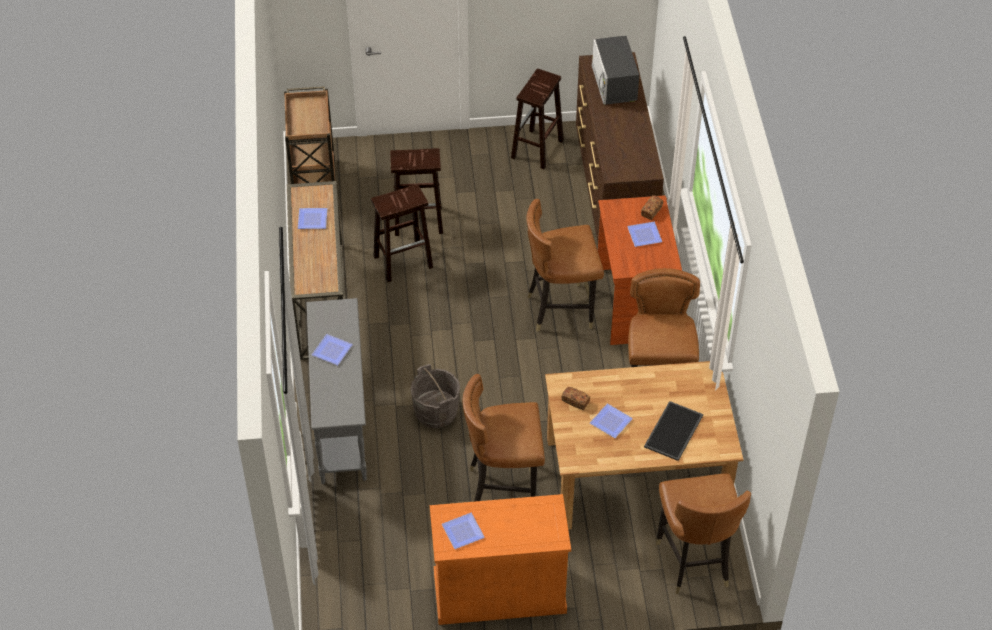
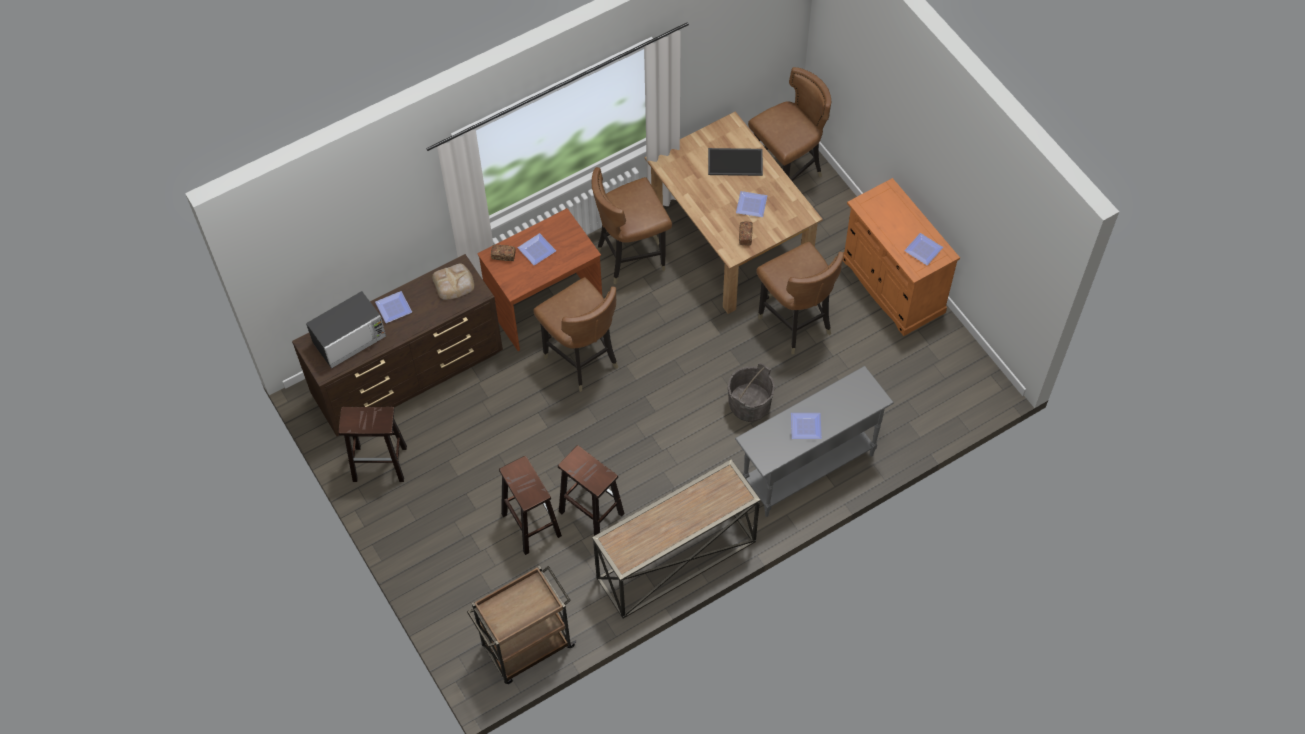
camera: 115 degrees left, 10 degrees up
(313, 219) = (652, 531): plate -> plate (392, 307)
(634, 162) = (454, 283): none -> bread

